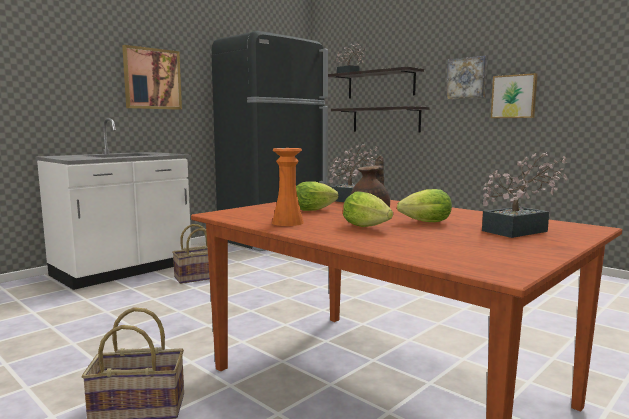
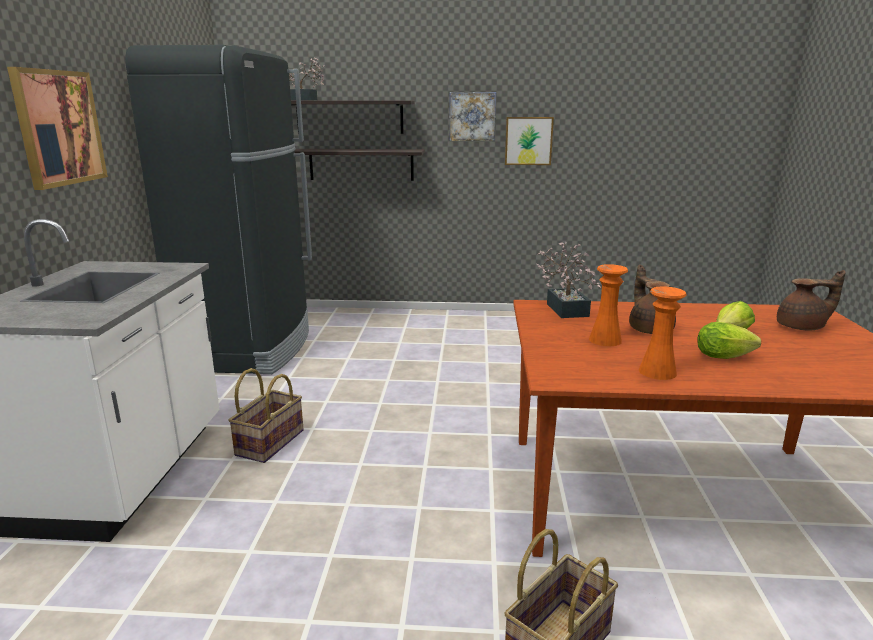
camera: 40 degrees left, 10 degrees up
(316, 210) = (605, 340): lettuce -> orange vase
(520, 230) = (802, 327): potted plant -> brown teapot

